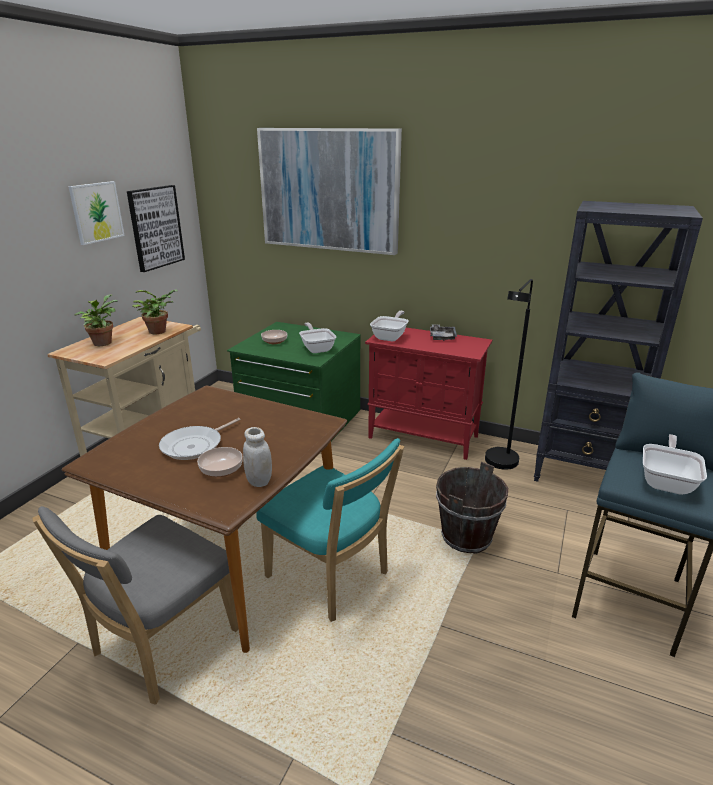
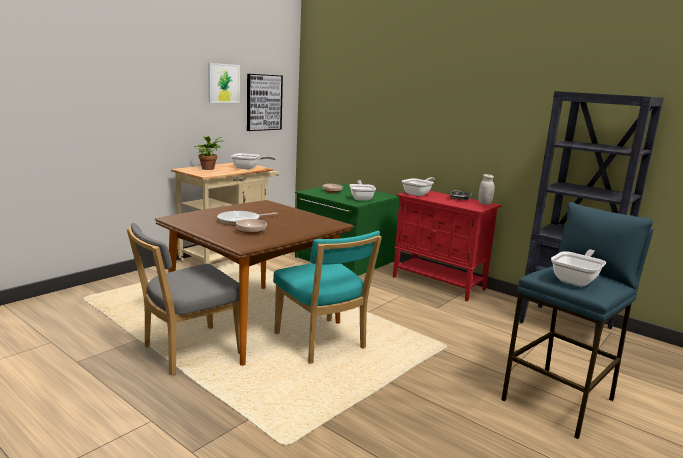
camera: 15 degrees right, 10 degrees down
(159, 331) = (248, 168): potted plant -> frying pan
(259, 481) = (272, 239): white jar -> white jar (484, 203)
(329, 190) = (389, 83): picture -> none
(466, 538) = (440, 342): brown bucket -> none
(500, 465) = (494, 309): black floor lamp -> none

